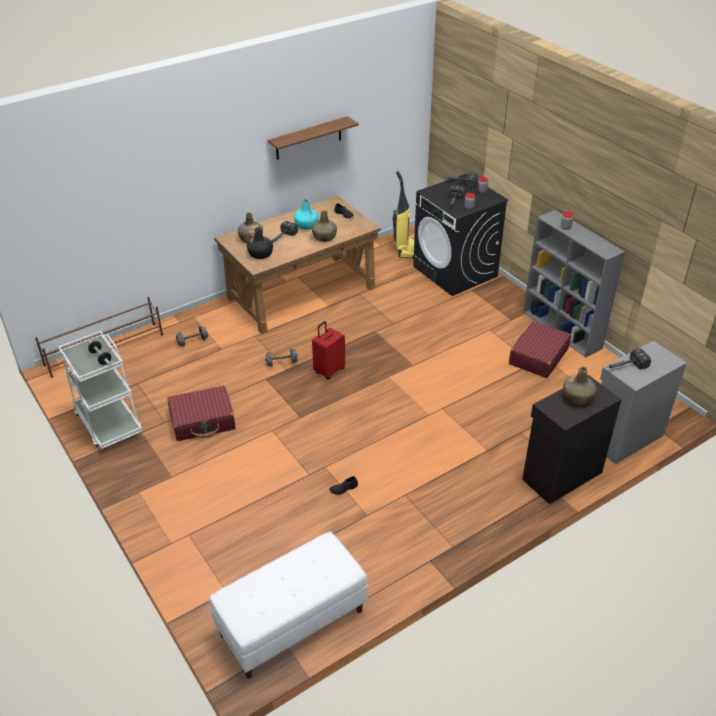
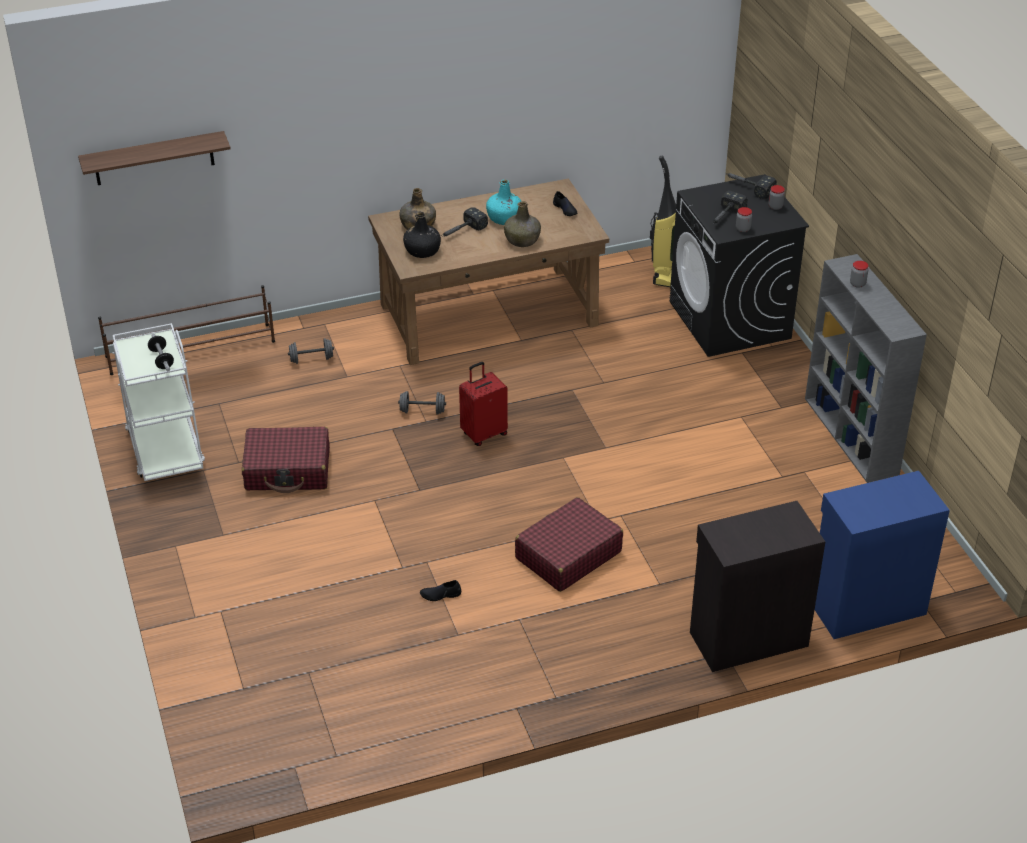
camera: 15 degrees right, 0 degrees up
(292, 623) = (310, 744): white bench -> none
(308, 138) = (526, 92): shelf -> shelf (154, 158)
(538, 356) = (795, 469): red suitcase -> red suitcase (568, 555)
(578, 397) = (765, 527): green bottle -> none
(624, 438) = (865, 606): grey cabinet -> blue cabinet
(625, 366) = (855, 499): hammer -> none

